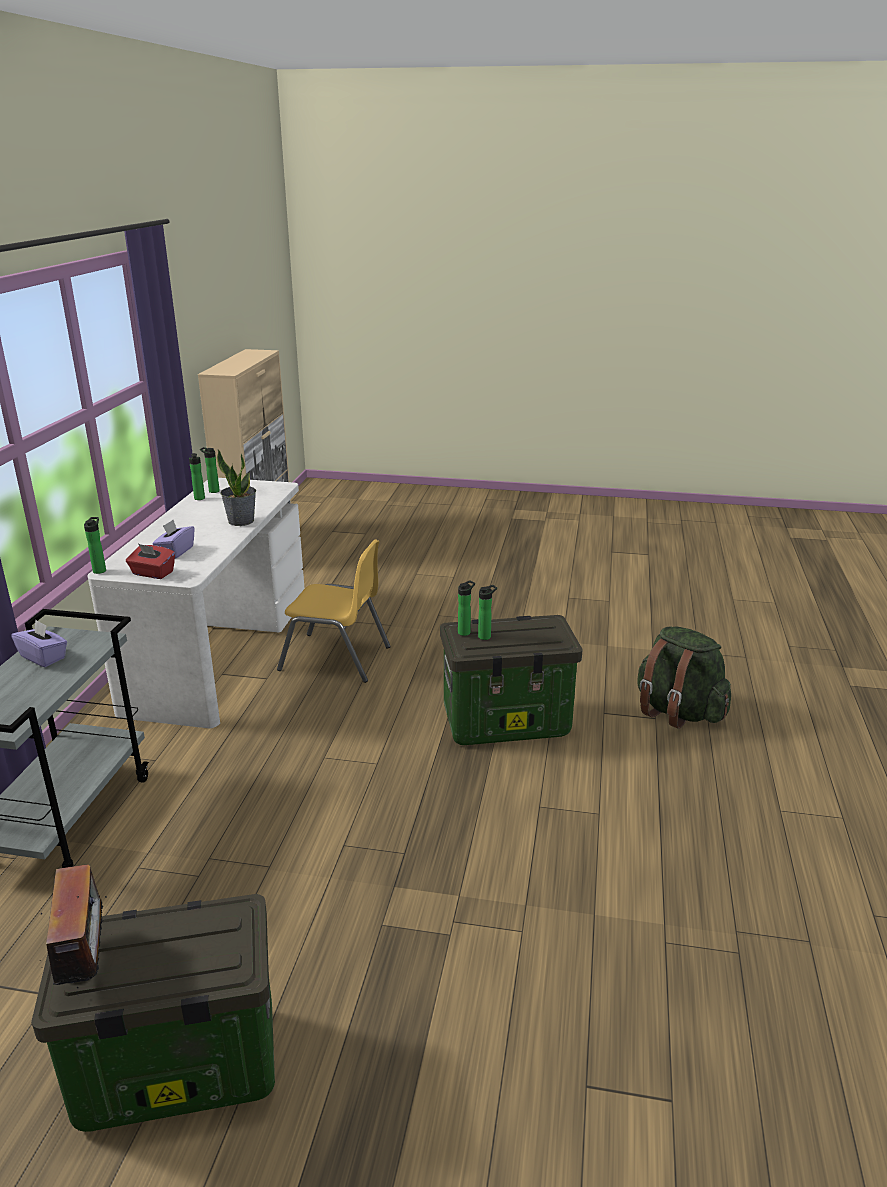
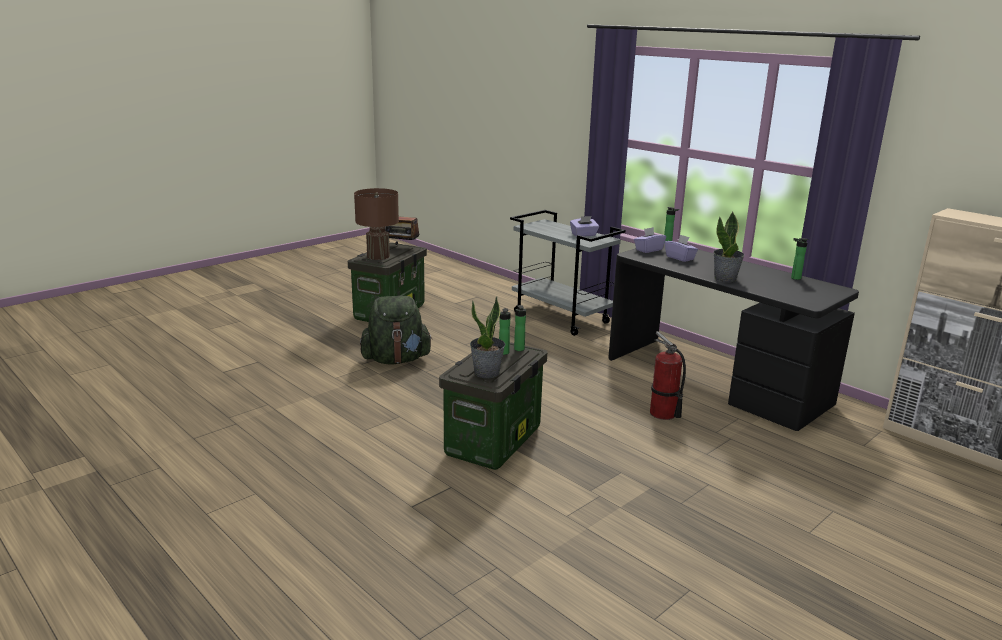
camera: 125 degrees right, 5 degrees down
(152, 573) = (648, 250): red tissue box -> purple tissue box
(200, 948) = (378, 256): none -> brown table lamp
(212, 491) = (814, 284): bottle -> none
(220, 651) = (715, 380): white desk -> black desk
(336, 658) = (662, 414): yellow chair -> fire extinguisher
(540, 628) = (487, 373): none -> potted plant
(677, 712) = (403, 523): green backpack -> green backpack (396, 360)

